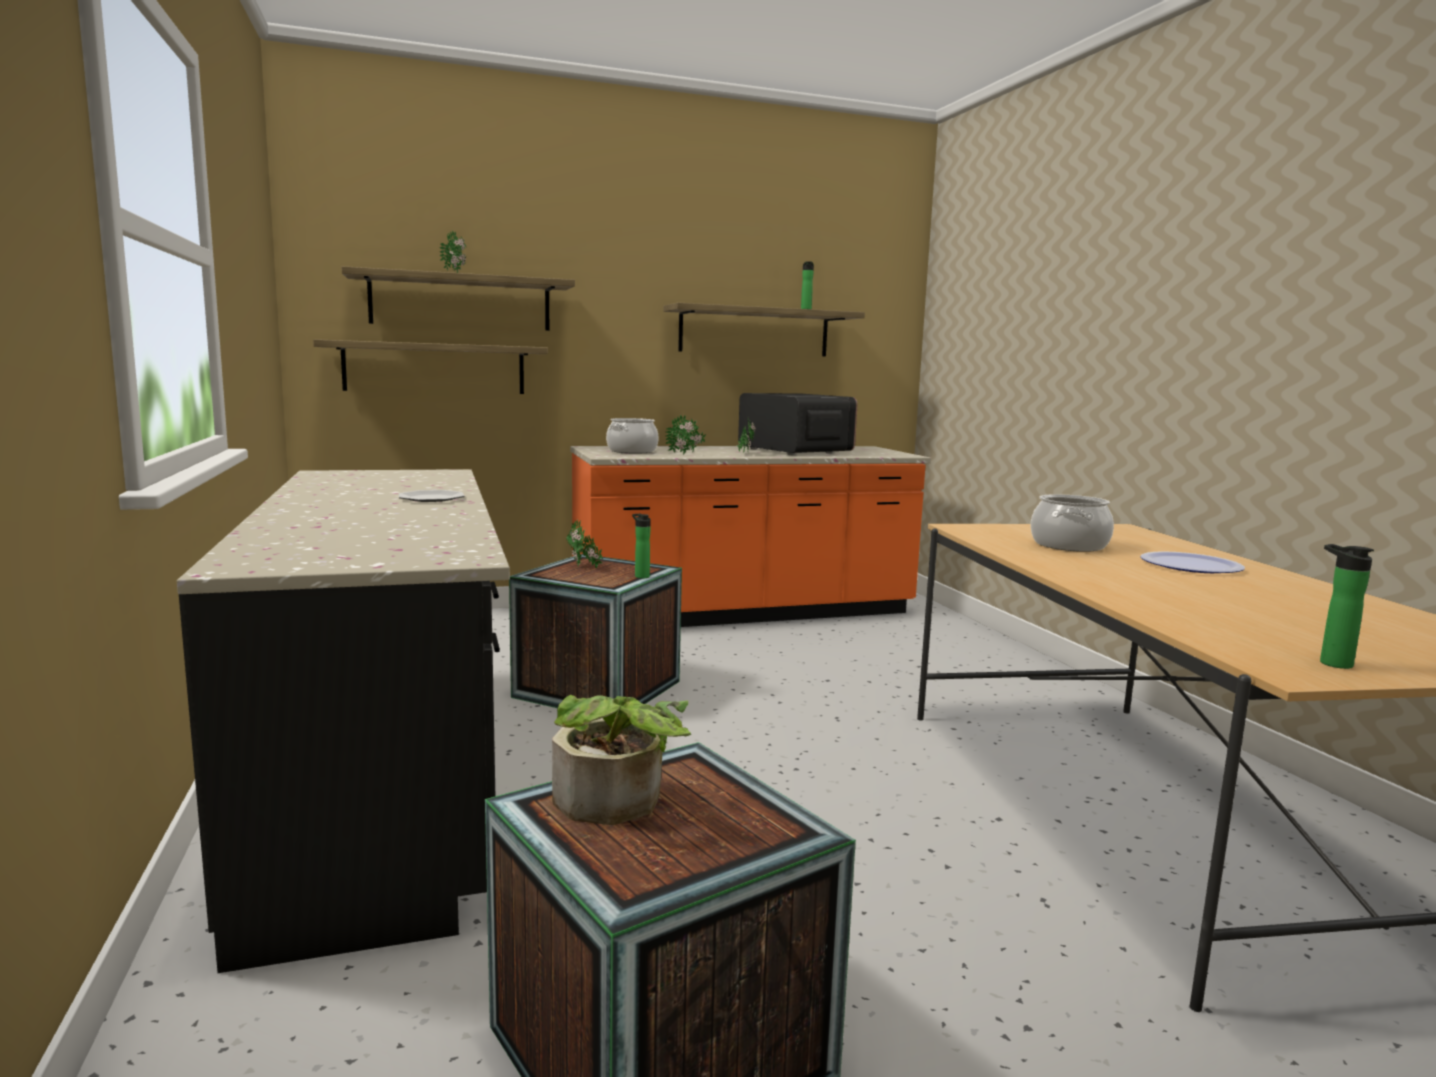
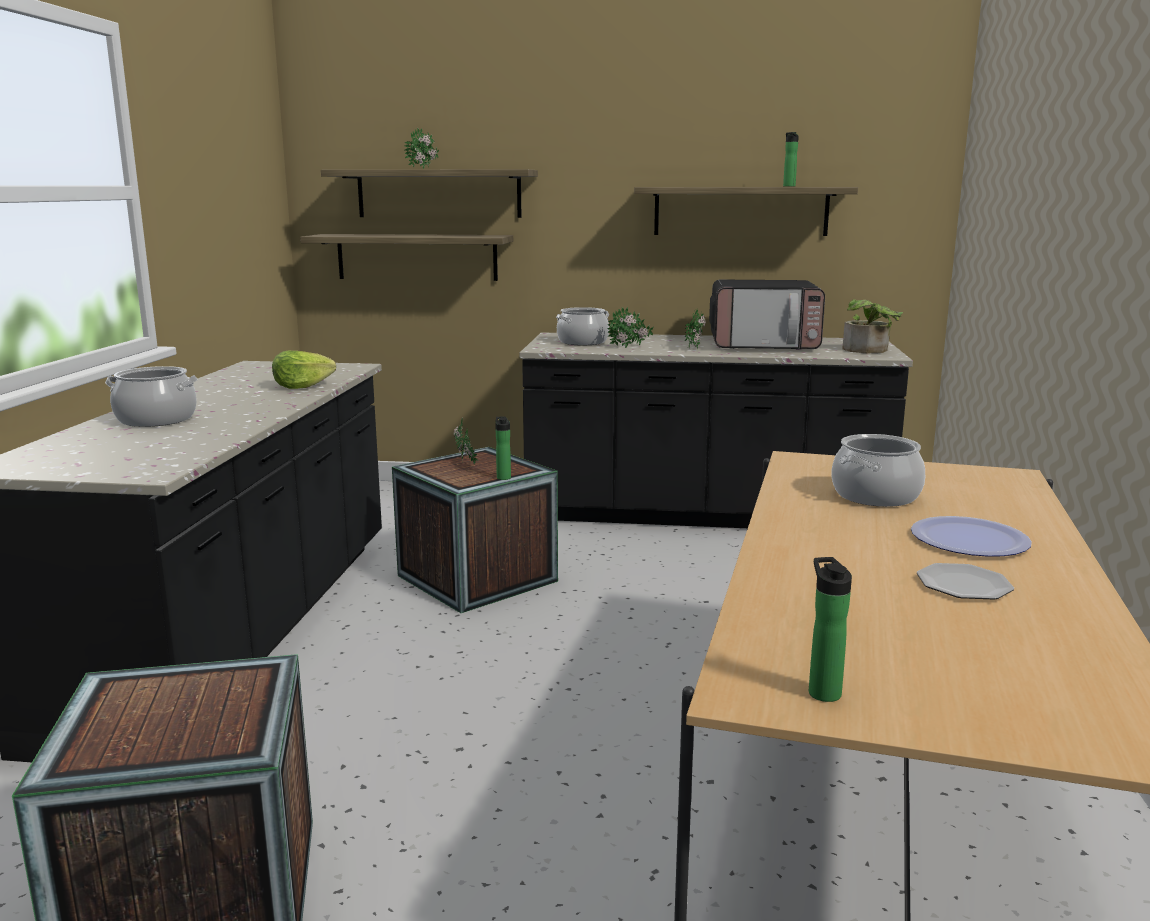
camera: 25 degrees right, 5 degrees up
(335, 518) = (156, 420): none -> cooking pot
(431, 499) = (268, 401): plate -> plate (962, 585)
(435, 487) = (302, 386): none -> lettuce
(617, 804) = (159, 696): potted plant -> potted plant (869, 351)
(744, 612) = (704, 514): orange counter -> black counter
(794, 450) = (764, 345): microwave -> microwave turned 105 degrees clockwise

